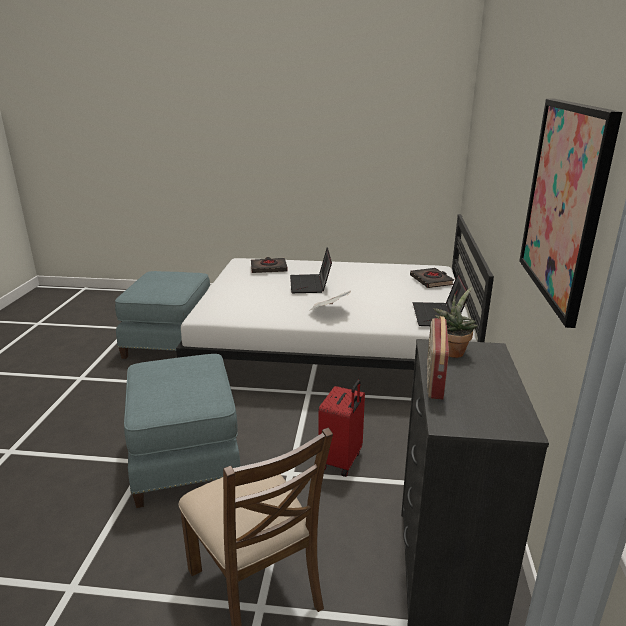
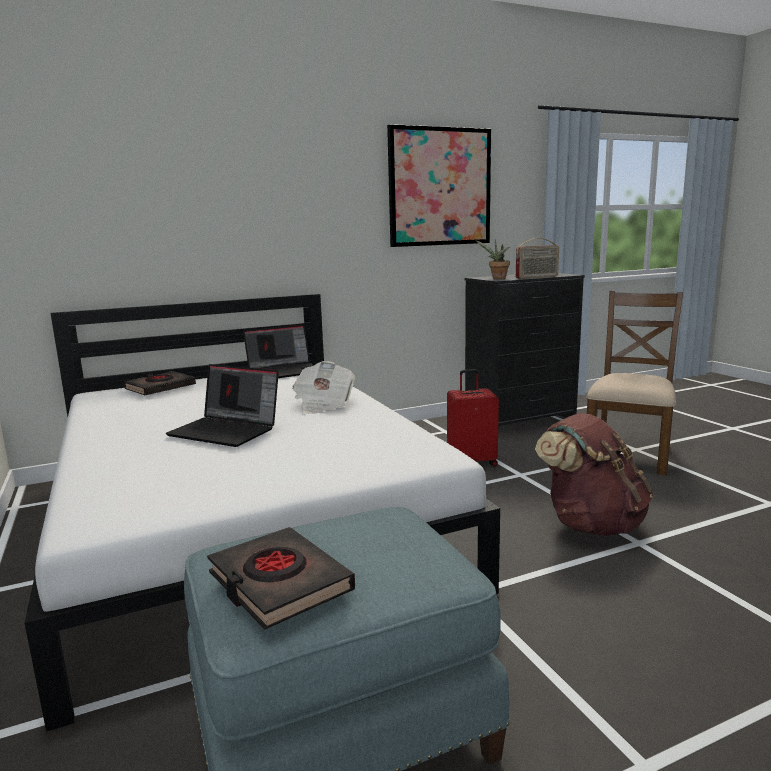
camera: 120 degrees left, 10 degrees down
(186, 457) = (591, 524): blue ottoman -> brown backpack
(268, 268) = (147, 479): black book -> black book (279, 583)
(310, 285) = (227, 431): laptop -> laptop turned 60 degrees clockwise

